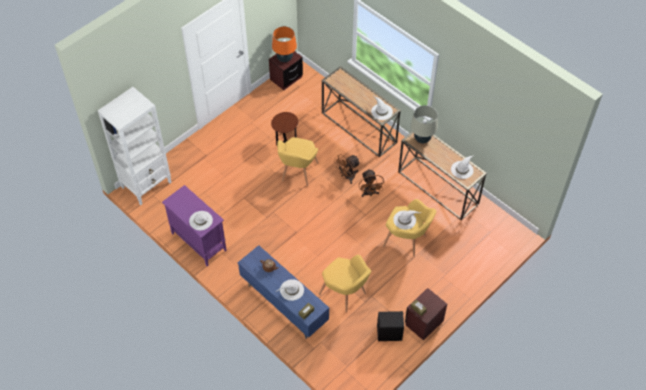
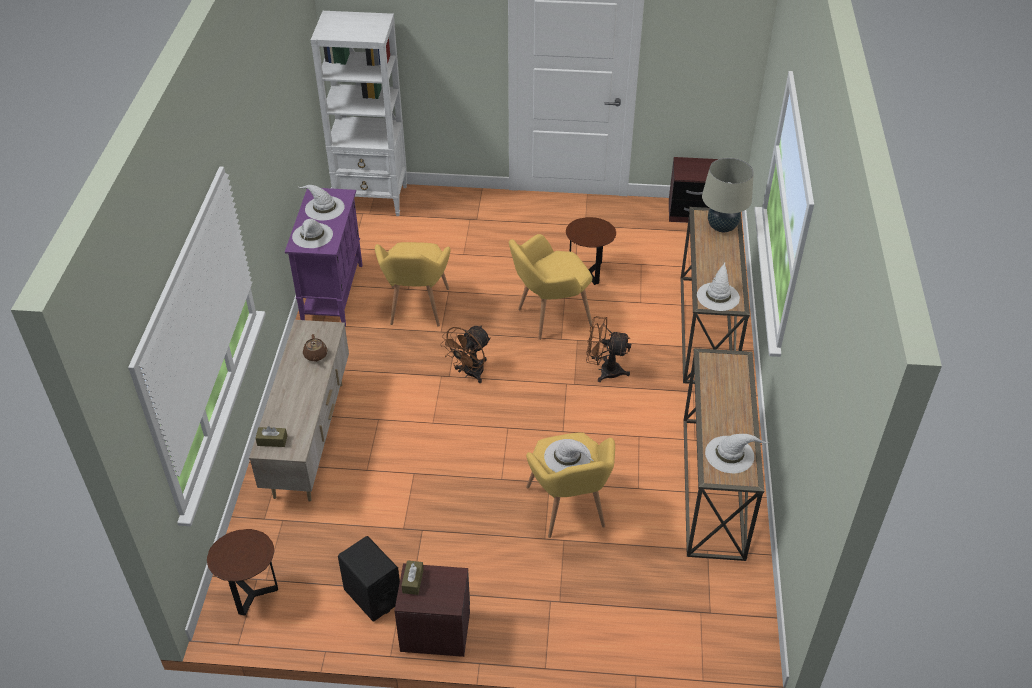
camera: 50 degrees right, 10 degrees down
(284, 59) = (694, 169): orange table lamp -> none
(284, 305) = (310, 439): blue tv stand -> beige tv stand
(291, 290) = (298, 401): white hat -> white hat (324, 208)
(345, 295) = (393, 497): yellow armchair -> yellow armchair (416, 310)
(351, 375) = (252, 594): none -> brown side table
(369, 193) = (605, 412): brown fan -> brown fan (469, 373)
(422, 139) = (727, 370): beige table lamp -> beige table lamp (722, 227)

